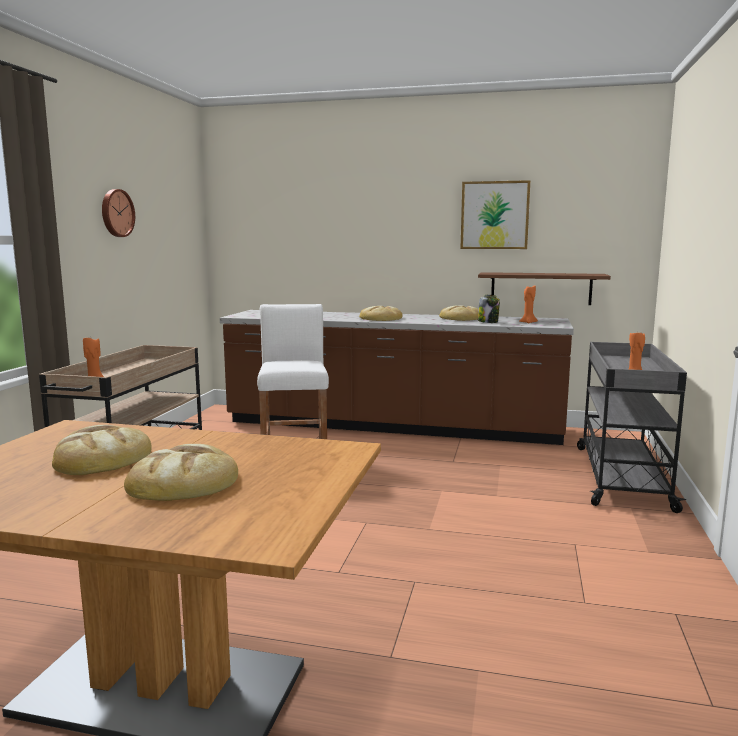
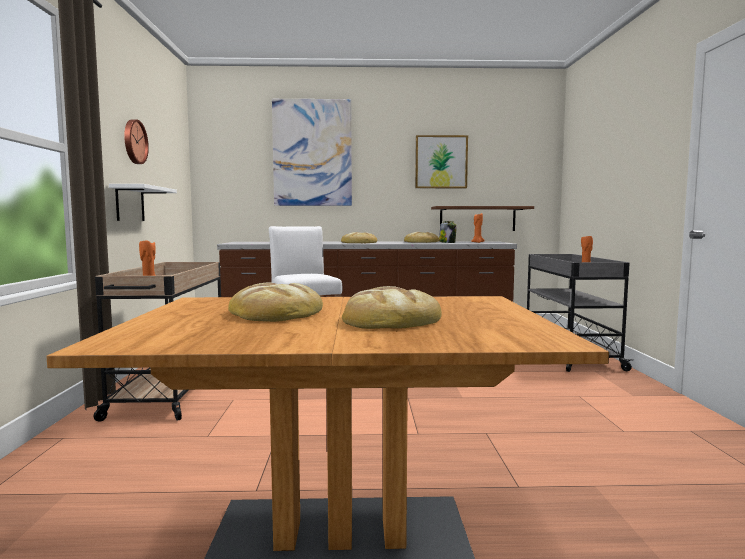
camera: 15 degrees left, 5 degrees down
(110, 281) = (130, 203): none -> white shelf
(337, 206) = (312, 153): none -> picture

